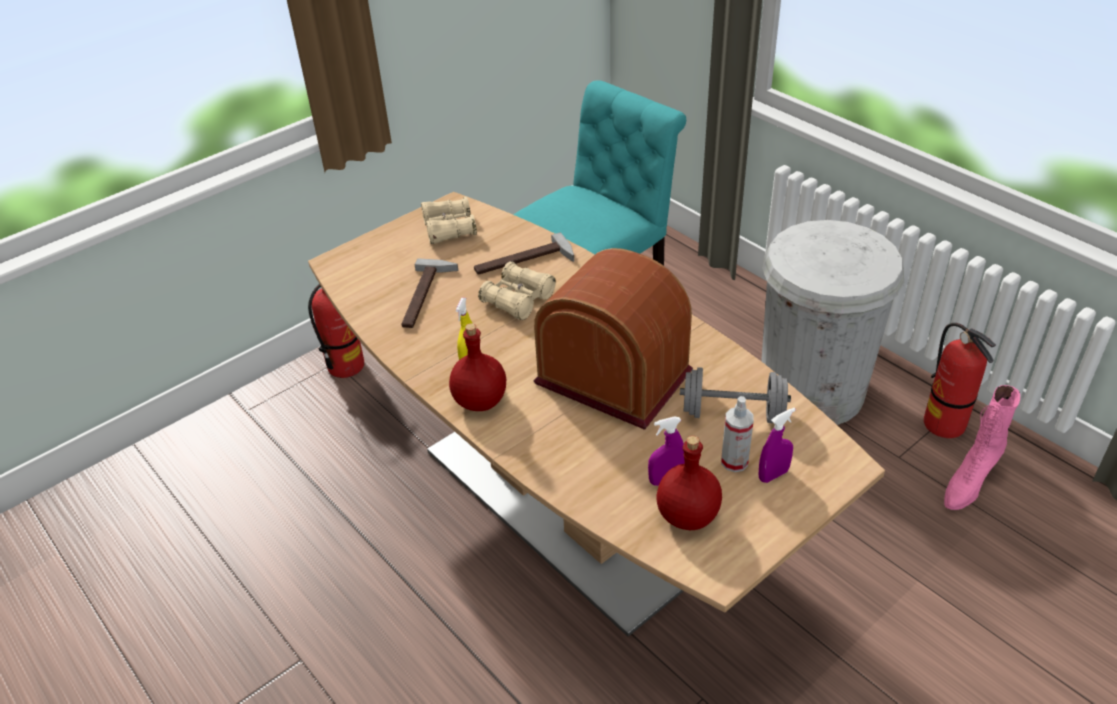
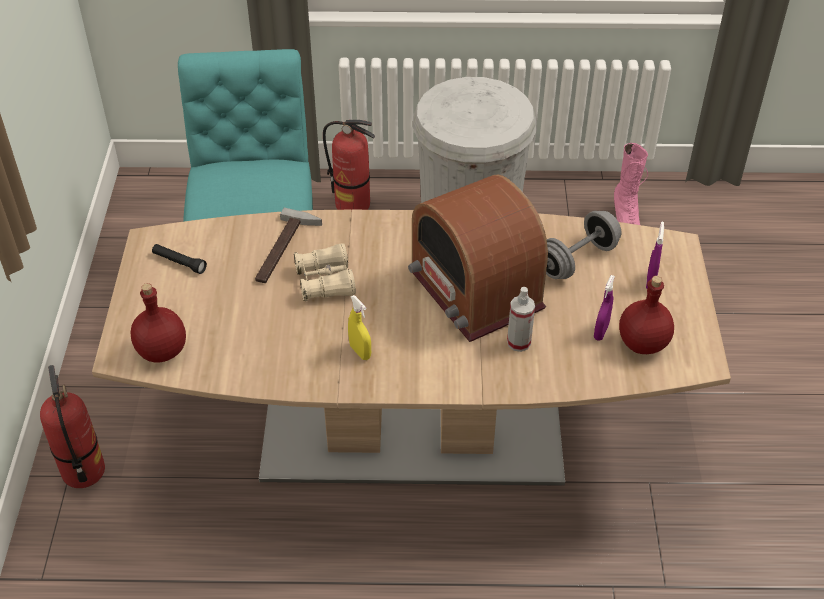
camera: 50 degrees left, 5 degrees up
(426, 296) = (249, 328): hammer -> none
(449, 229) = (179, 263): beige binoculars -> black flashlight
(479, 401) = (412, 373): red bottle -> red bottle (161, 351)
(613, 376) = (474, 289): radio -> radio turned 105 degrees counterclockwise
(734, 462) = (620, 290): spray bottle -> spray bottle (518, 342)
(944, 424) = (571, 201): fire extinguisher -> fire extinguisher (353, 205)

